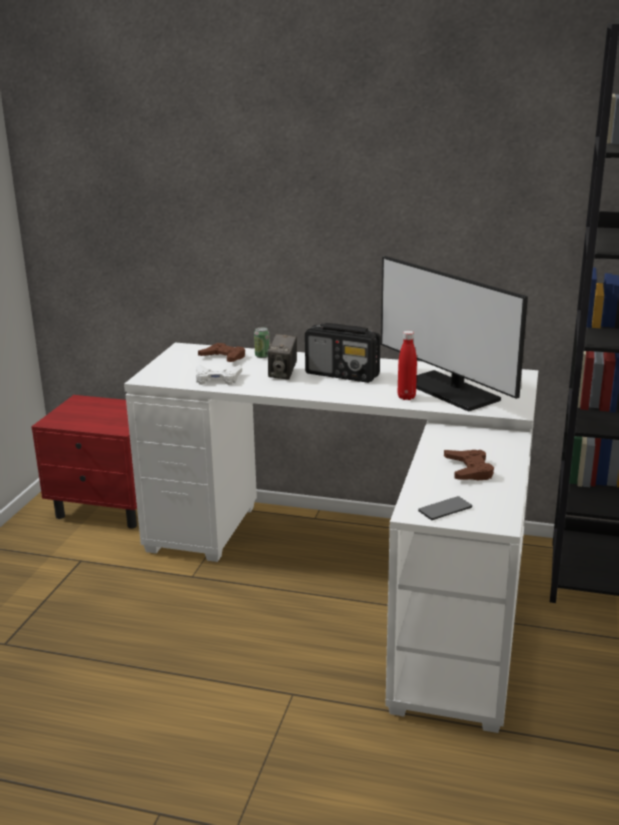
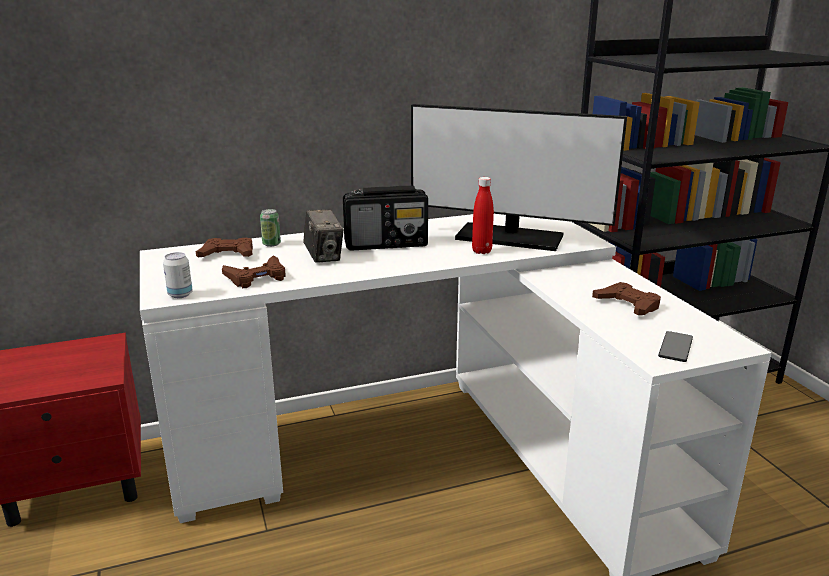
camera: 35 degrees left, 0 degrees up
(157, 379) = (180, 295): none -> can
(217, 379) = (257, 277): white game controller -> brown game controller

